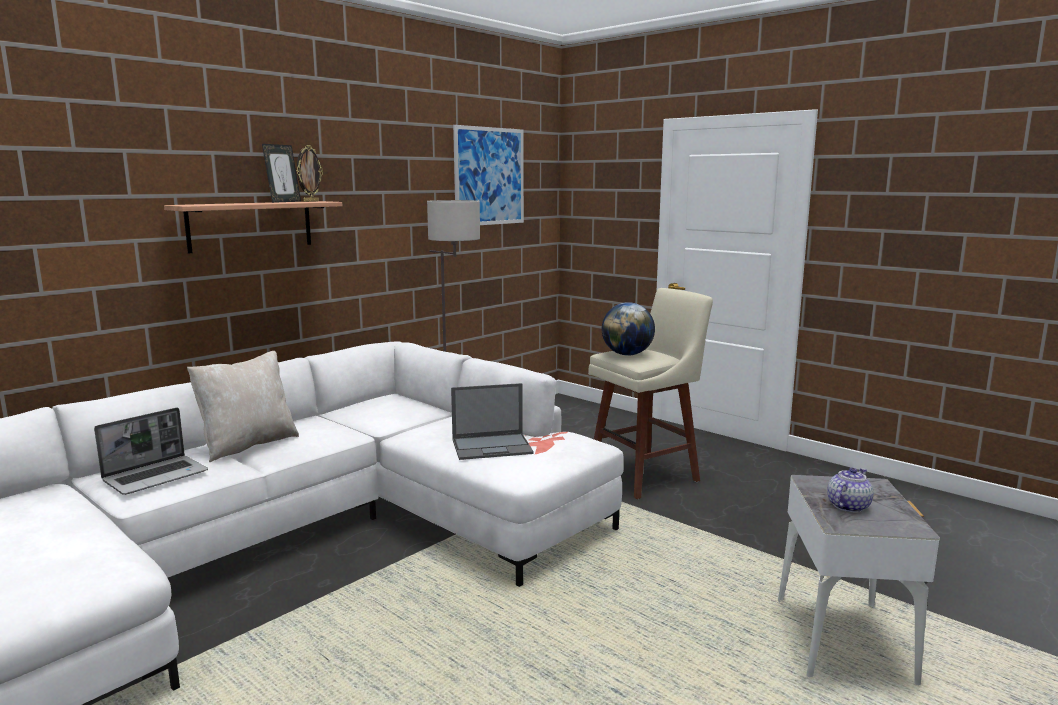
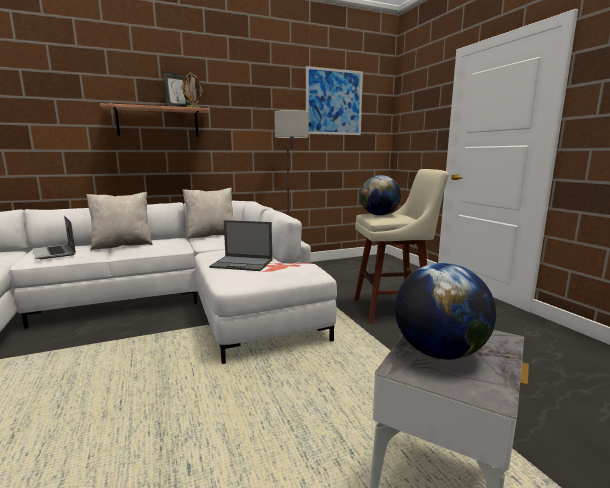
camera: 25 degrees right, 0 degrees up
(156, 476) = (55, 253): laptop -> laptop turned 75 degrees clockwise
(360, 406) = (211, 235): none -> beige pillow
(847, 506) = (439, 353): teapot -> globe

